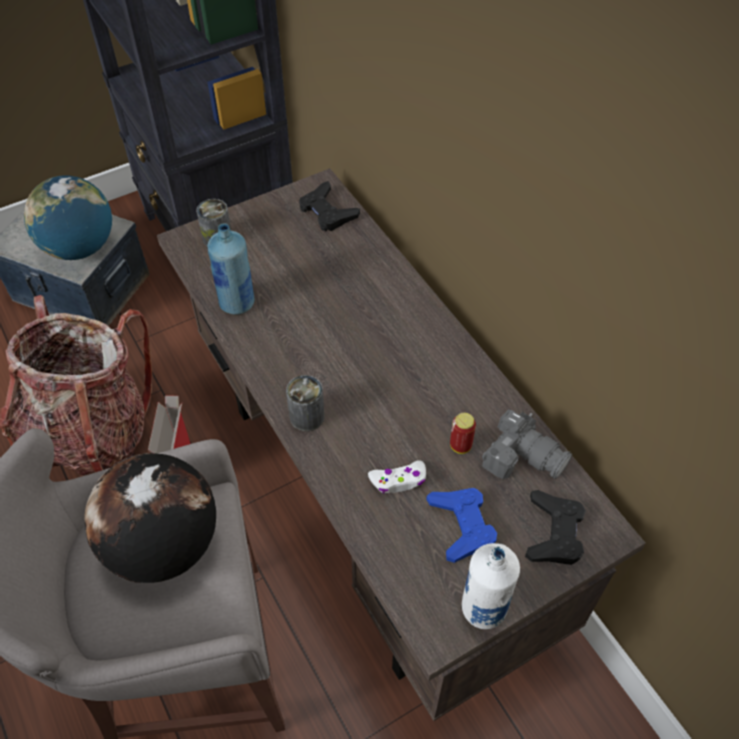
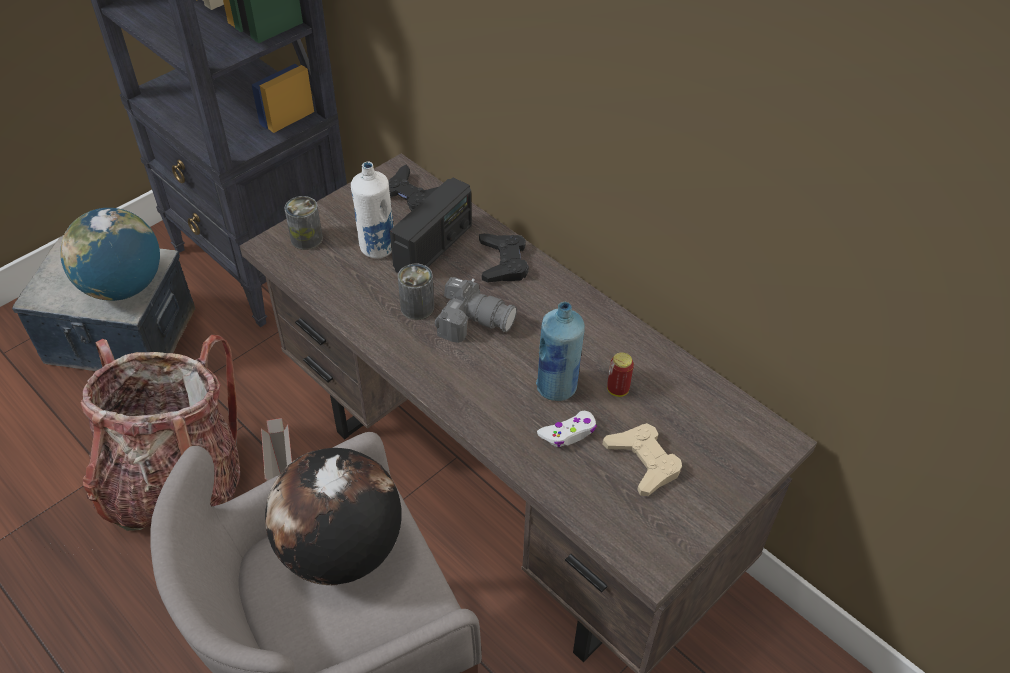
camera: 15 degrees left, 5 degrees down
(237, 303) = (348, 297): blue bottle -> blue bottle (557, 387)
(307, 416) = (457, 391): can -> can (417, 307)
(330, 268) = (434, 248): none -> radio
(462, 526) = (643, 462): blue game controller -> beige game controller
(483, 609) = (687, 533): white bottle -> white bottle (377, 248)
(522, 456) = (679, 388): camera -> camera (473, 321)
(554, 532) = (731, 450): black game controller -> black game controller (503, 262)

